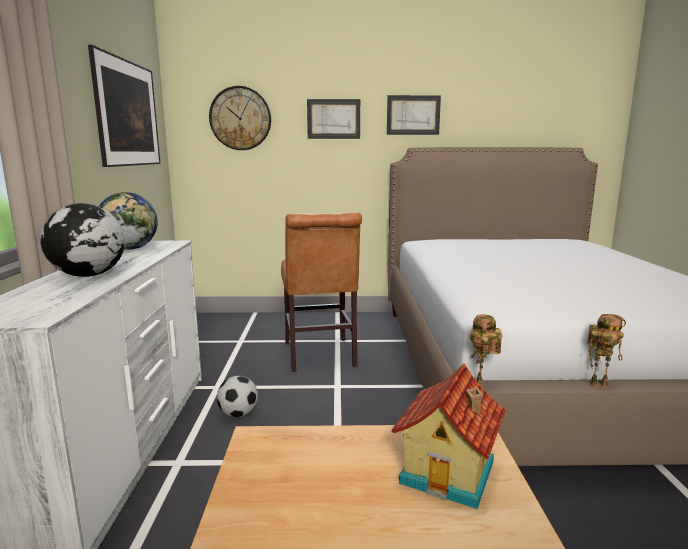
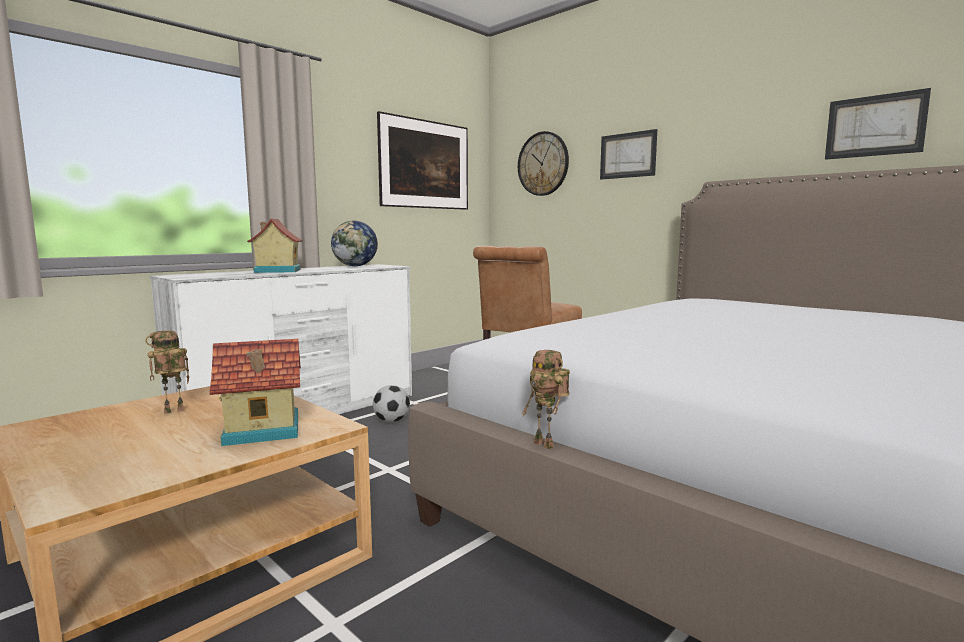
camera: 45 degrees right, 5 degrees down
(88, 276) = (276, 271): globe -> toy house
(413, 115) = (721, 140): picture -> picture (875, 126)
(481, 385) = (440, 410): toy robot -> toy robot (173, 412)

